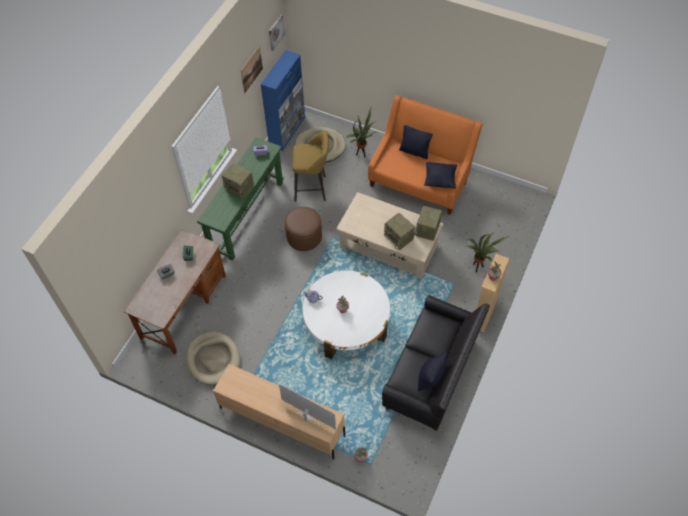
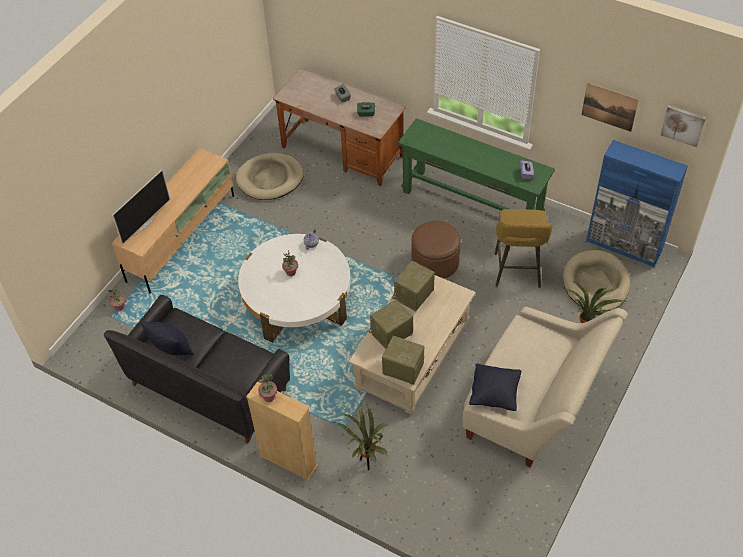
camera: 95 degrees right, 5 degrees down
(240, 187) = (466, 154): radio -> radio (414, 296)
(414, 151) = (552, 366): black pillow -> none
(420, 180) = (535, 405): orange sofa -> beige sofa

